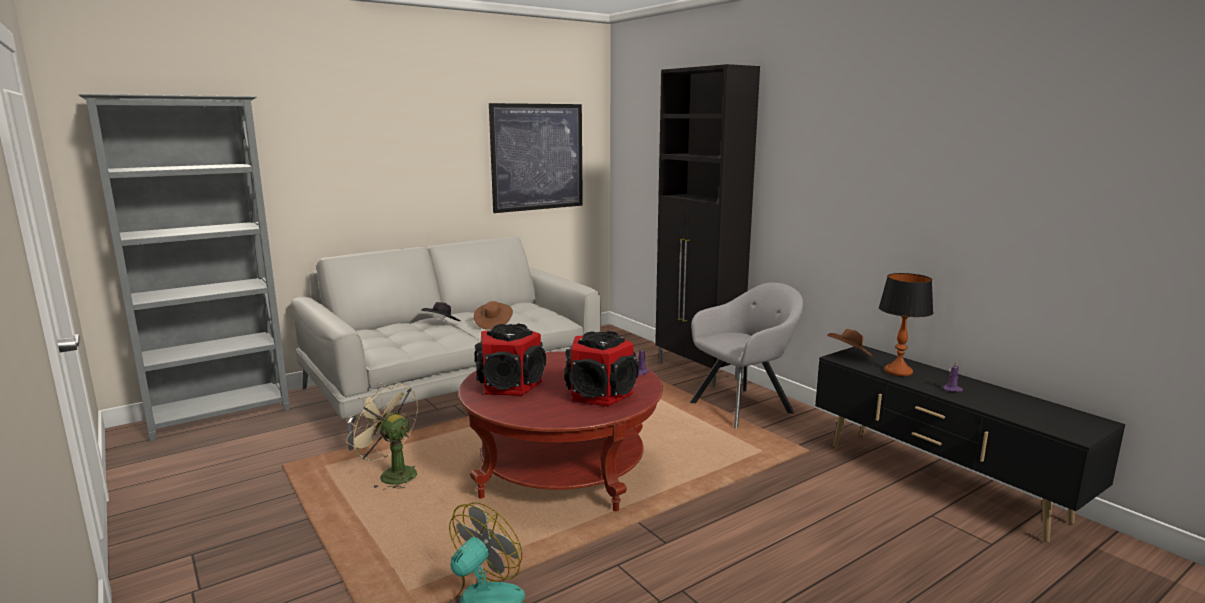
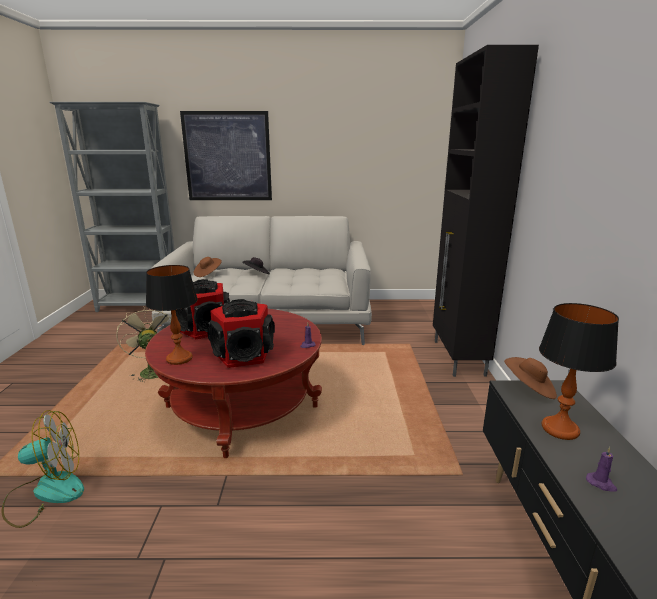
camera: 35 degrees right, 5 degrees up
(493, 324) = (283, 280): brown hat -> brown hat (208, 274)
(537, 157) = (379, 153): picture -> picture (227, 157)
(544, 414) = (179, 359): none -> table lamp
(744, 407) = (457, 404): grey armchair -> none

